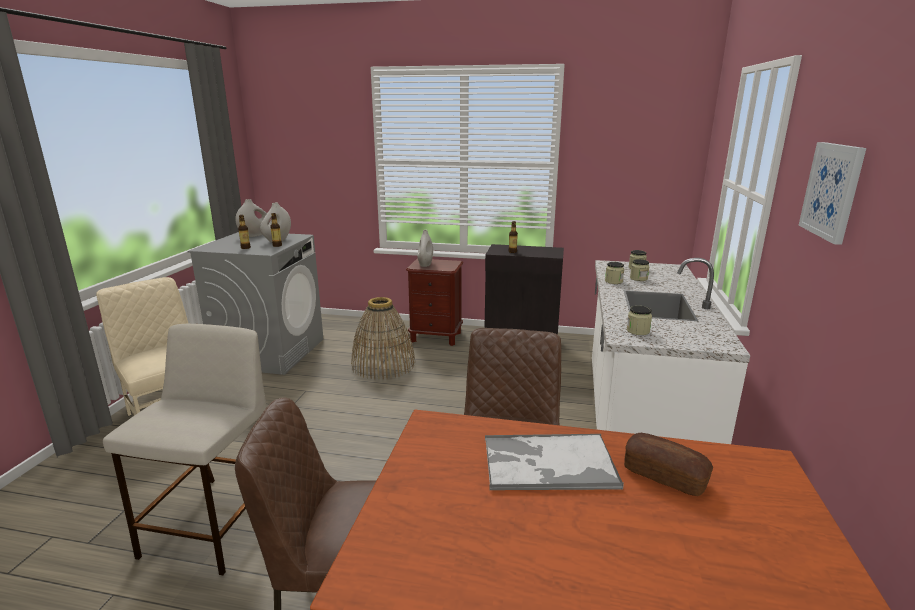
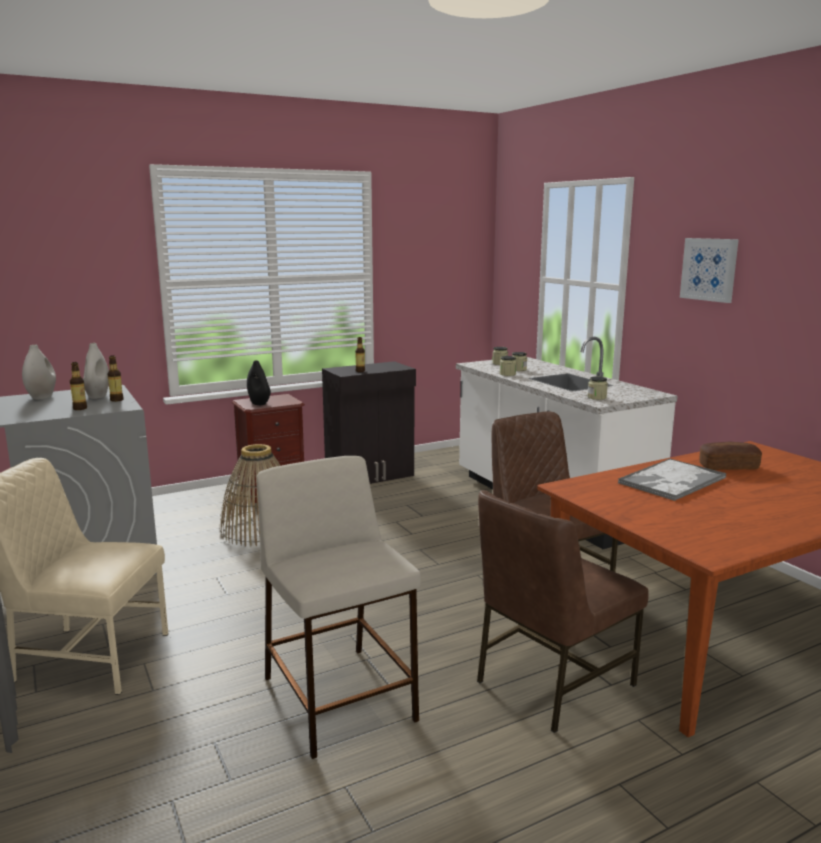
camera: 40 degrees left, 5 degrees down
(425, 264) = (259, 403): white vase -> black vase

